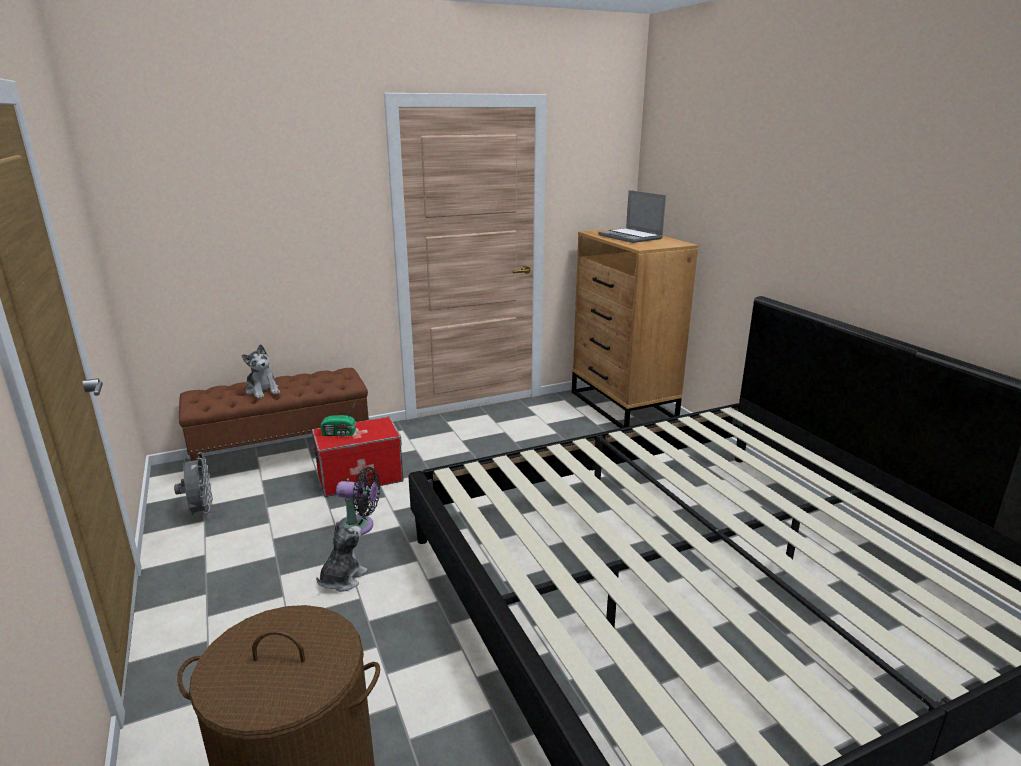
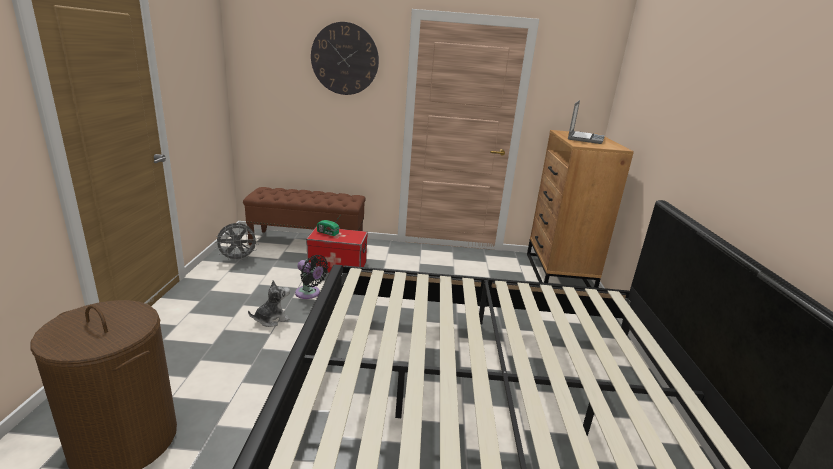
camera: 25 degrees right, 0 degrees up
(201, 513) = (238, 259): grey fan -> grey fan turned 60 degrees clockwise
(263, 390) = (298, 196): plush toy -> none
(295, 173) = (345, 59): none -> wall clock
(631, 237) = (585, 138): laptop -> laptop turned 150 degrees counterclockwise

